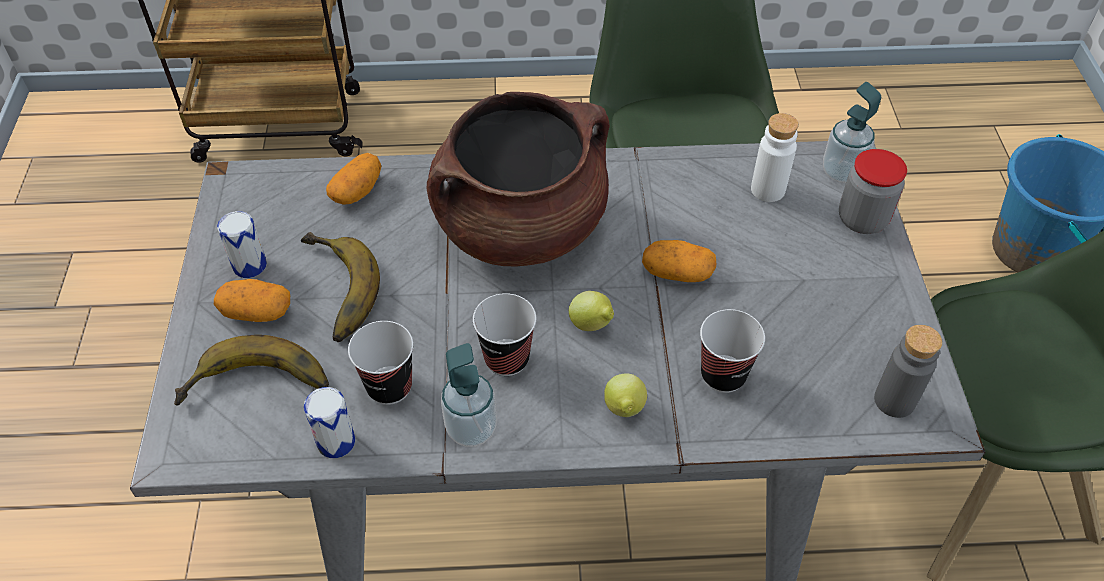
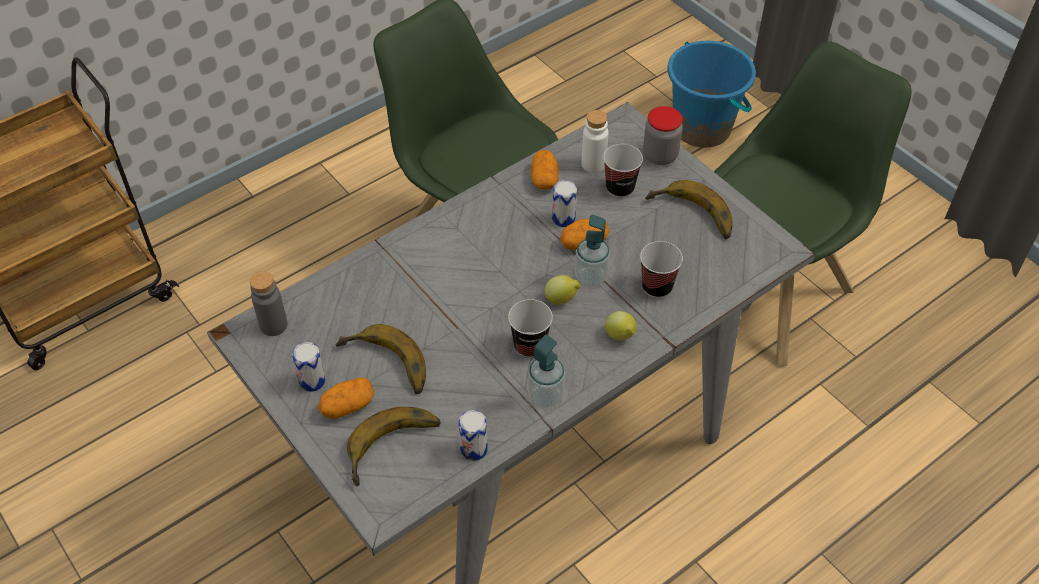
camera: 35 degrees left, 0 degrees up
(357, 191) = (337, 296): potato -> potato (544, 179)
(389, 387) = (475, 401): cup -> cup (620, 188)
(520, 227) = (466, 263): brown cooking pot -> none
(676, 234) = (563, 218): none -> can
(841, 172) = (626, 131): soap dispenser -> soap dispenser (591, 277)
(841, 313) = (690, 217): none -> banana
(894, 400) = (753, 251): grey bottle -> grey bottle (273, 325)

